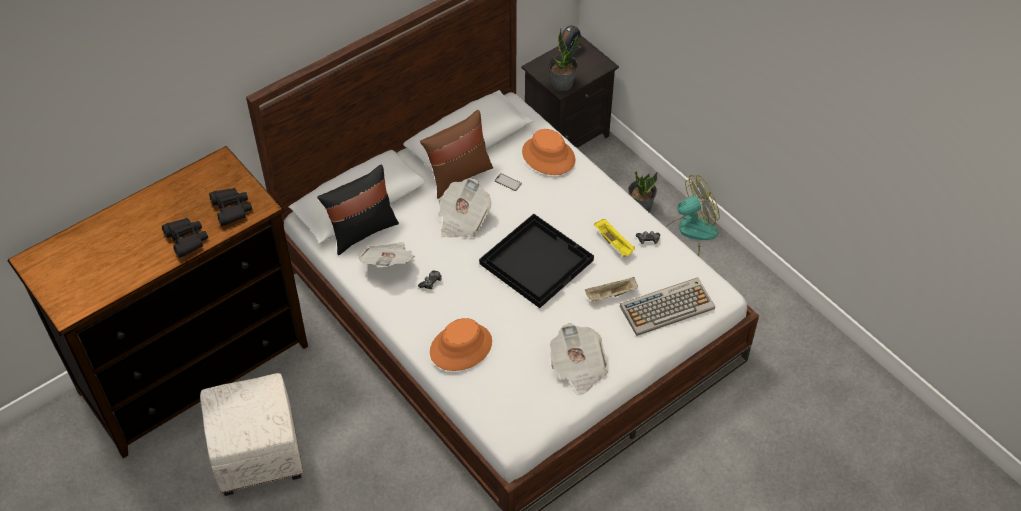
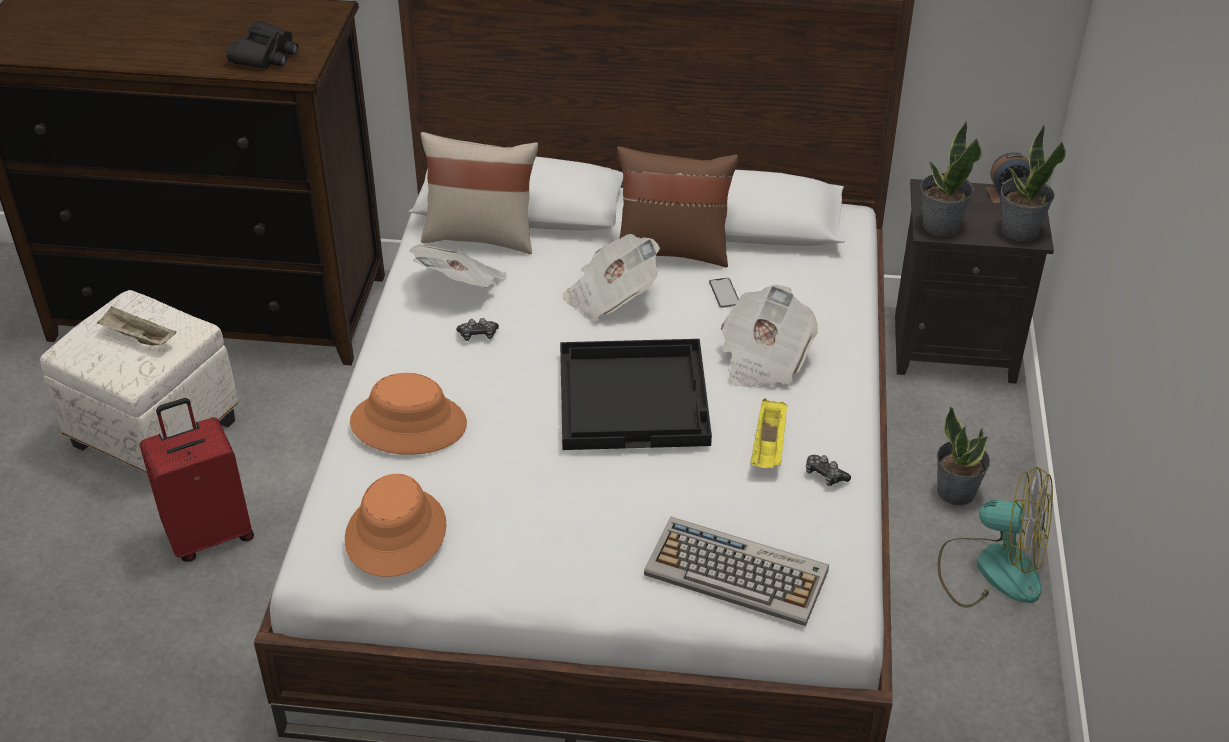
camera: 45 degrees right, 10 degrees down
(186, 240) = (181, 56): black binoculars -> none
(357, 478) = (209, 534): none -> red suitcase
(362, 231) = (481, 236): black pillow -> beige pillow
(548, 156) = (817, 296): orange hat -> orange hat (395, 533)
(578, 367) = (513, 553): newspaper -> newspaper (763, 359)
(595, 65) = (1019, 231): none -> potted plant
(610, 295) = (678, 502): beige tray -> beige tray (138, 338)

